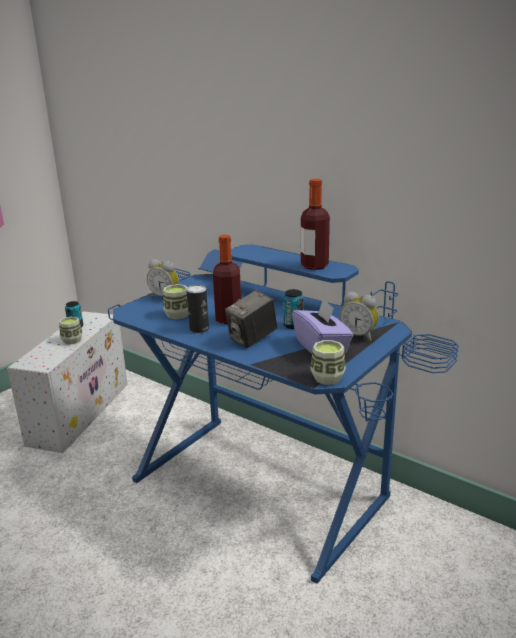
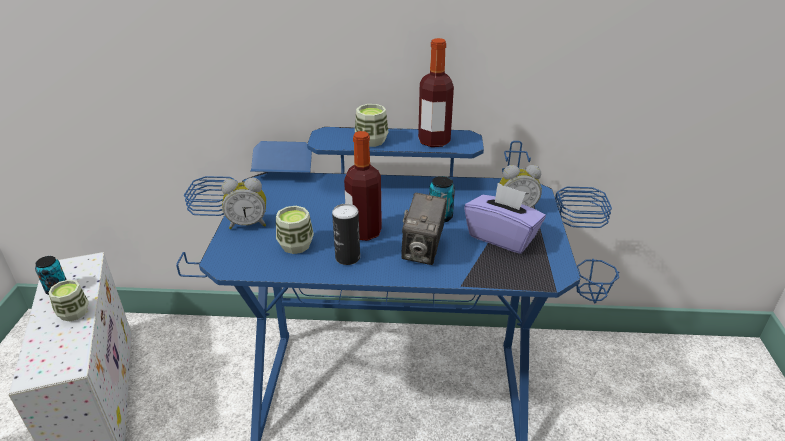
camera: 35 degrees left, 10 degrees up
(327, 378) = (553, 273): cup -> cup (371, 141)

